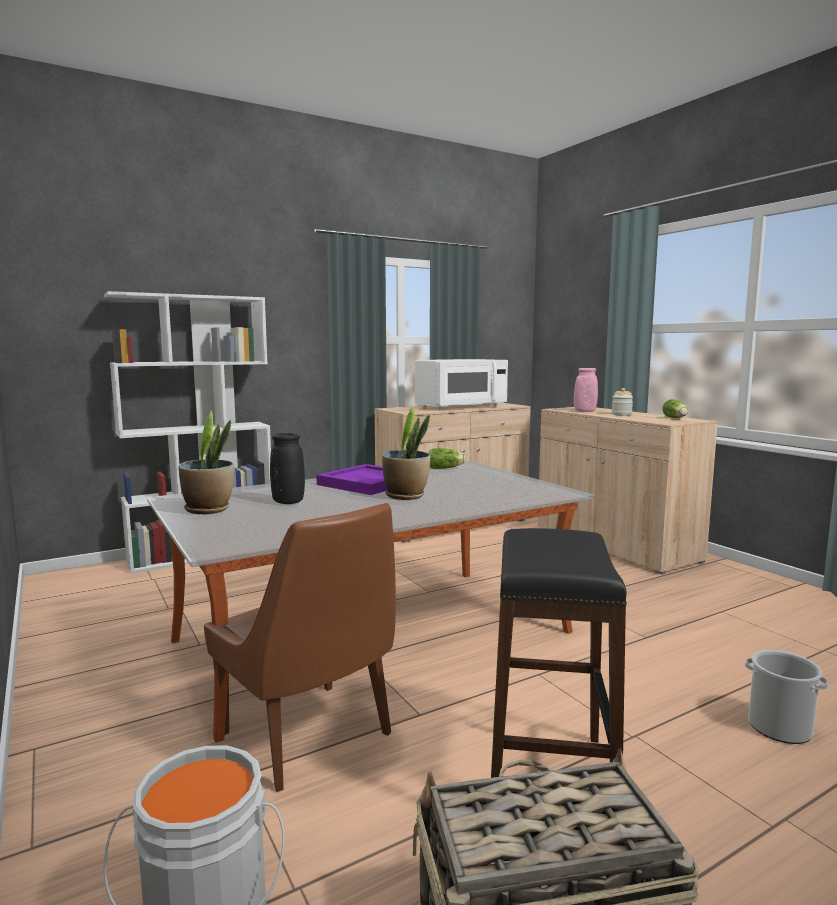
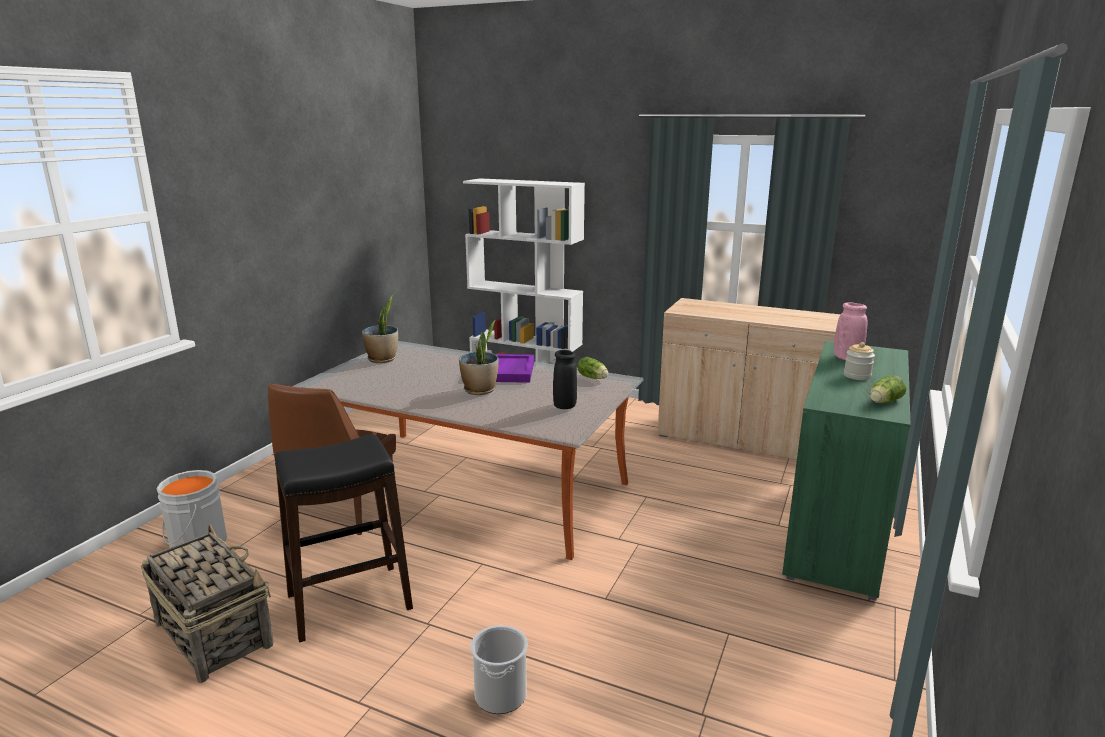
camera: 55 degrees right, 10 degrees up
(288, 502) = (421, 369): black vase -> black vase (565, 406)
(461, 407) = (758, 315): white microwave -> none
(614, 545) = (836, 531): beige cabinet -> green cabinet

